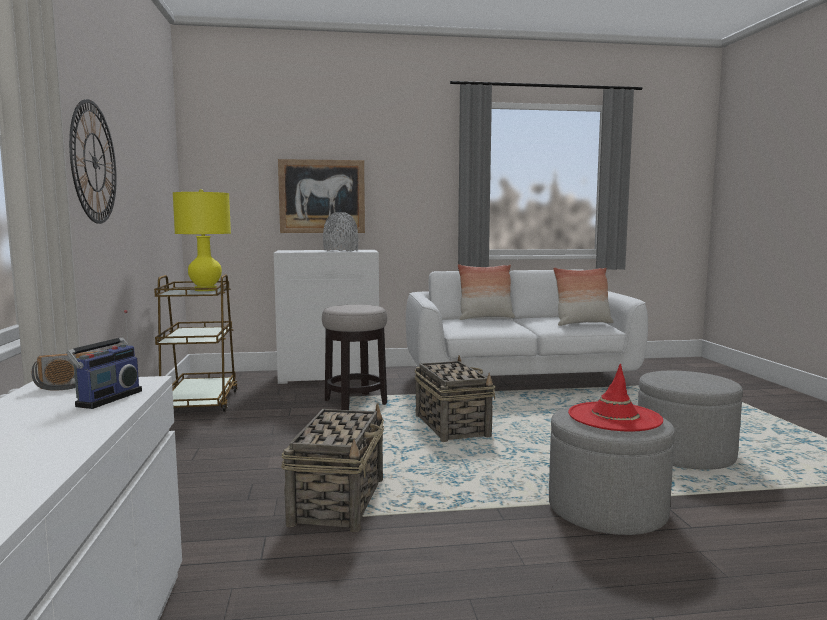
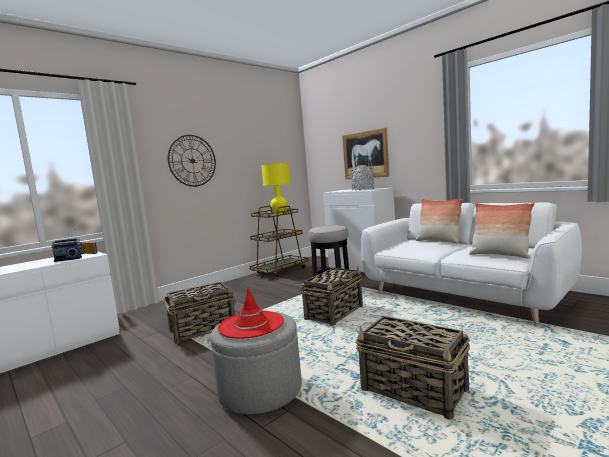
camera: 55 degrees right, 0 degrees up
(684, 454) = (414, 390): grey ottoman -> basket

